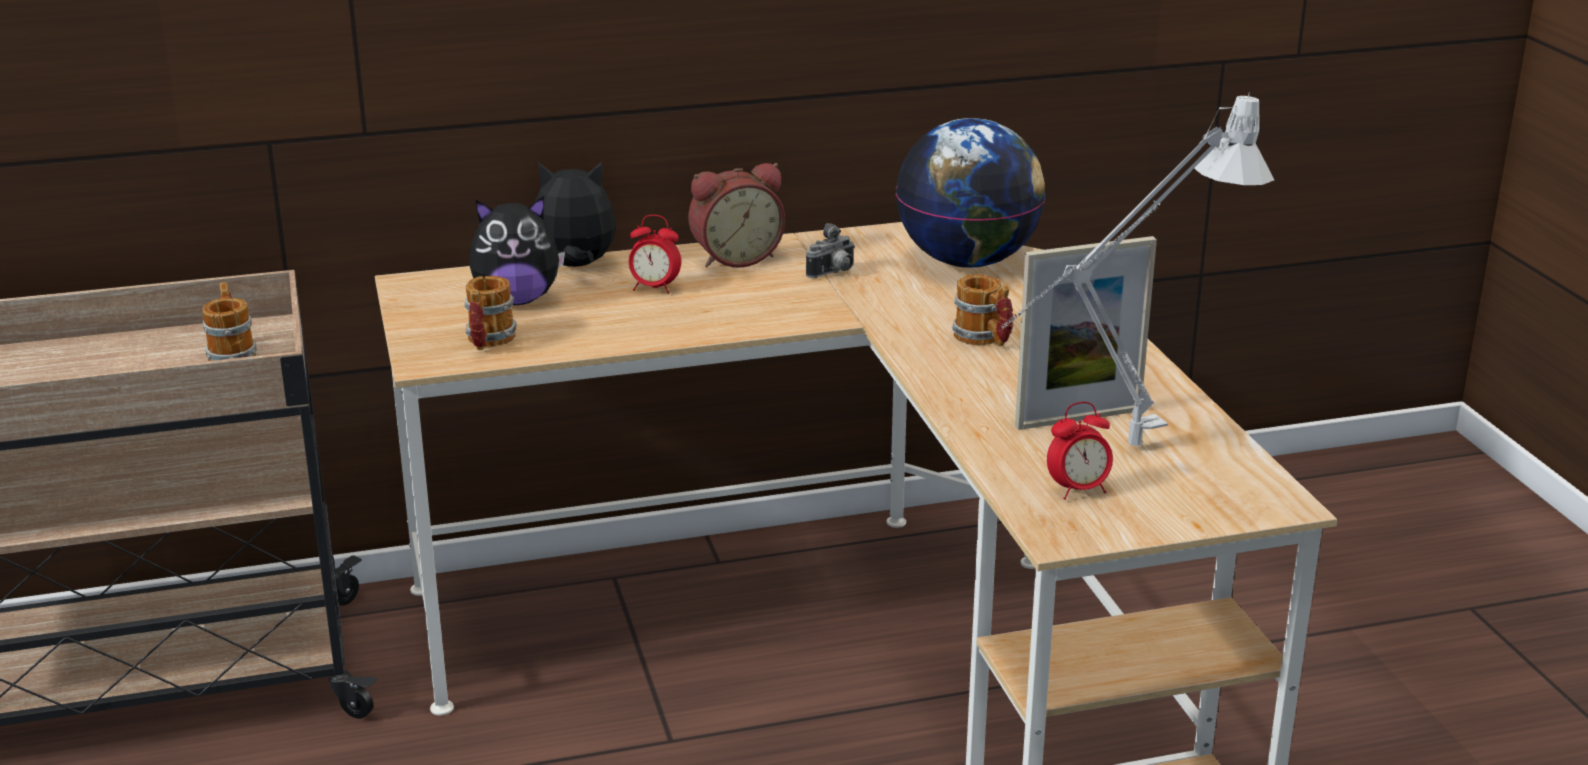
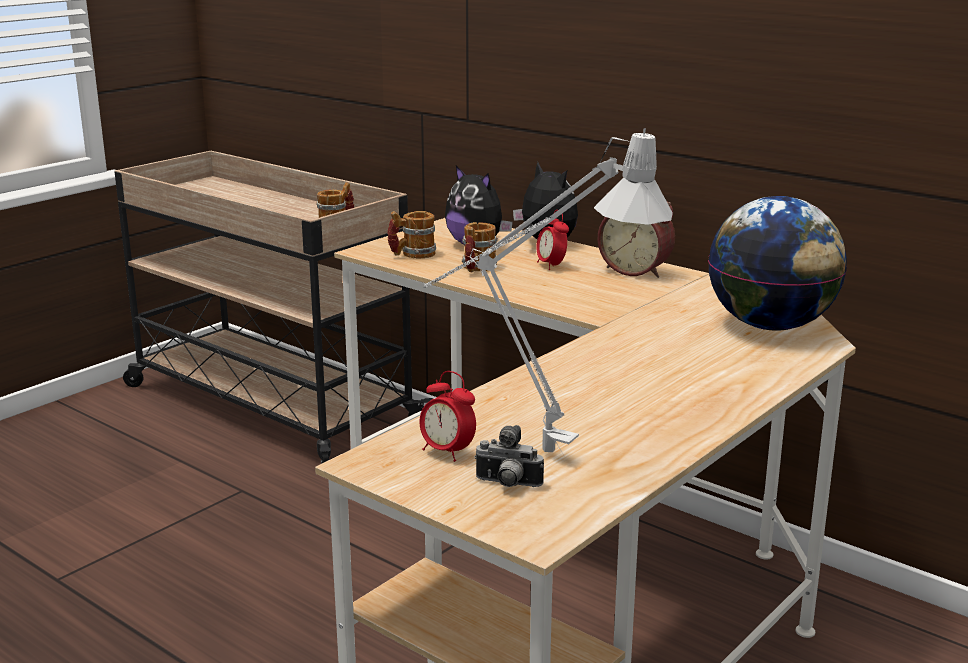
camera: 55 degrees right, 5 degrees down
(833, 273) = (667, 297): camera -> camera (507, 485)
(984, 339) = (647, 363): mug -> mug (477, 268)
(1078, 418) = (568, 423): picture frame -> none

